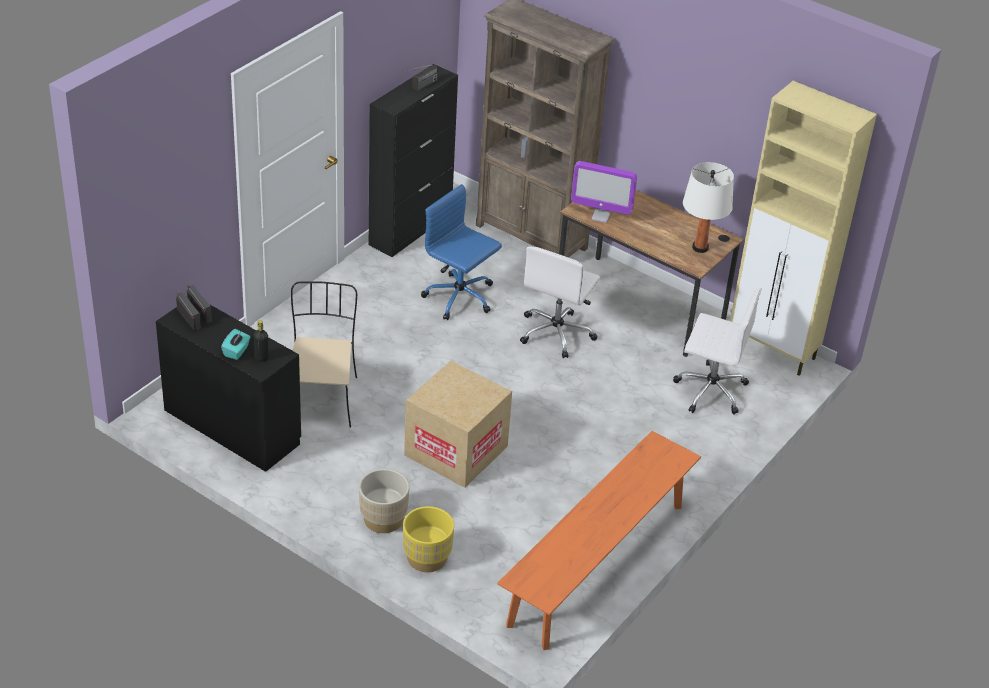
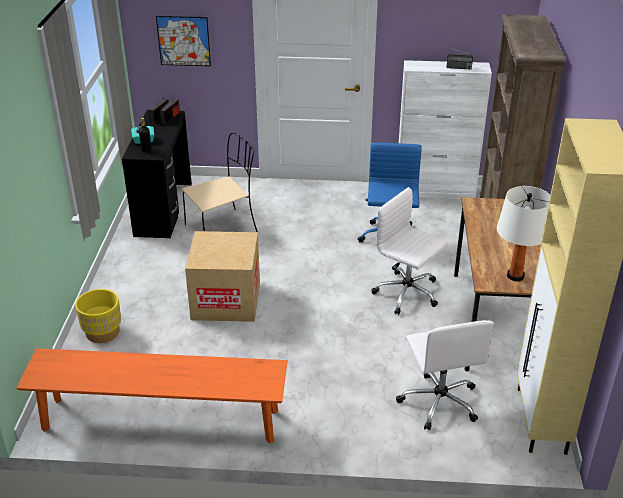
camera: 60 degrees right, 5 degrees down
(170, 210) = (183, 41): none -> picture
(383, 519) = (126, 298): beige planter -> none
(411, 229) = (435, 191): black cabinet -> white cabinet
(556, 333) = (408, 294): white office chair -> white office chair turned 45 degrees clockwise
(600, 216) = (482, 215): monitor -> none

